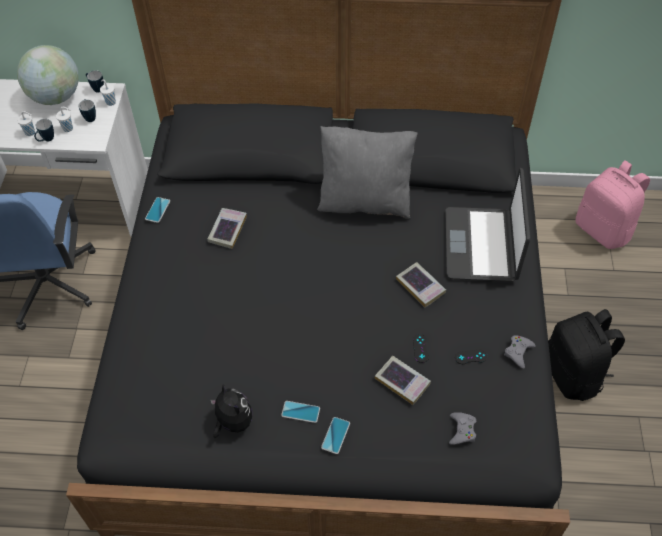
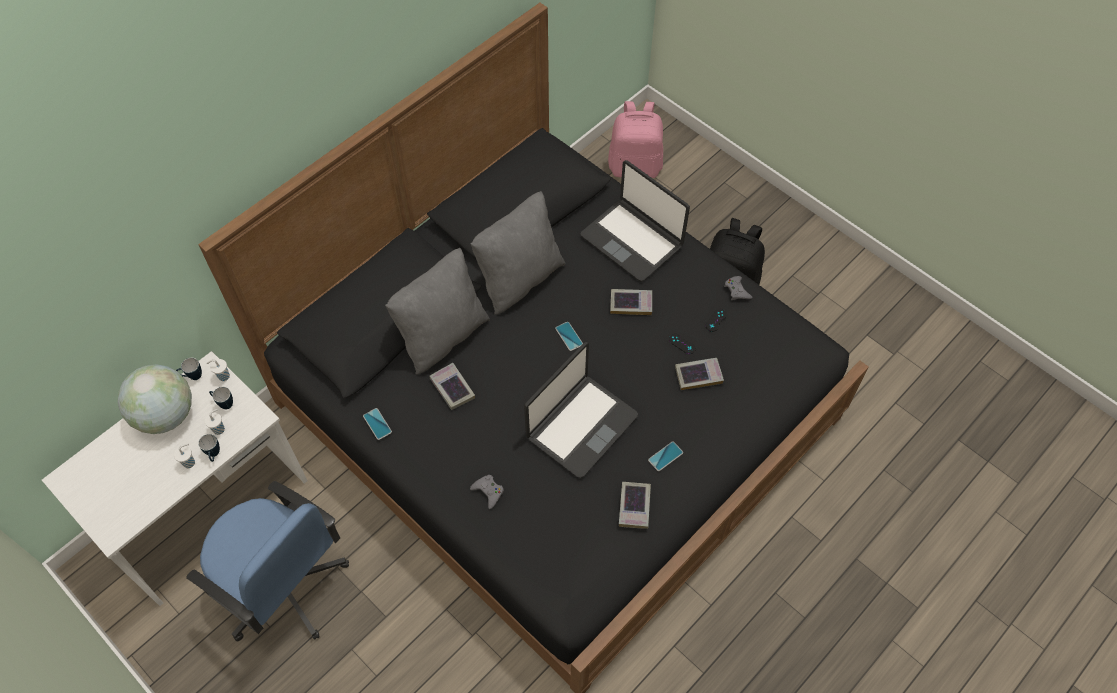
camera: 50 degrees left, 5 degrees up
(233, 422) = (634, 506): plush toy -> book
(266, 193) = (442, 335): none -> grey pillow
(272, 332) = (581, 426): none -> laptop
(335, 435) = (703, 448): phone -> phone (569, 336)
(462, 430) = (766, 370): grey game controller -> grey game controller (488, 492)

